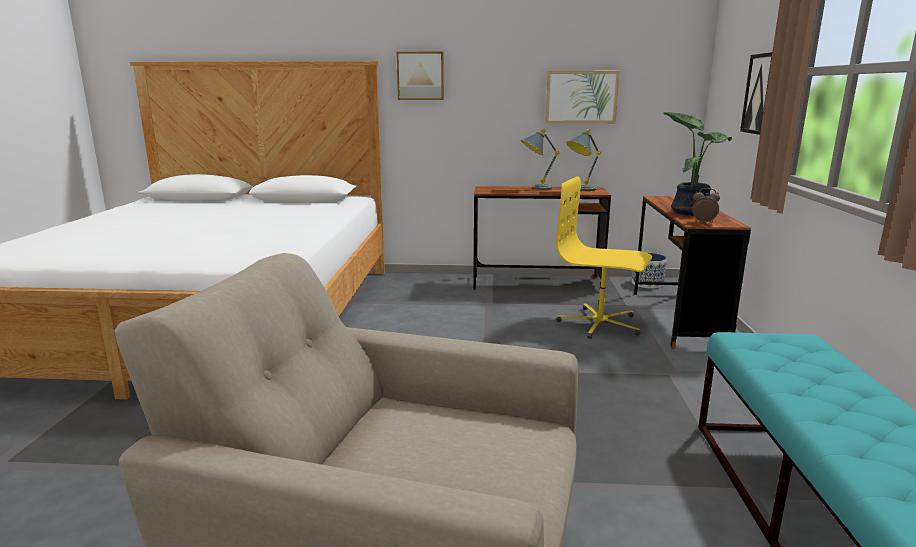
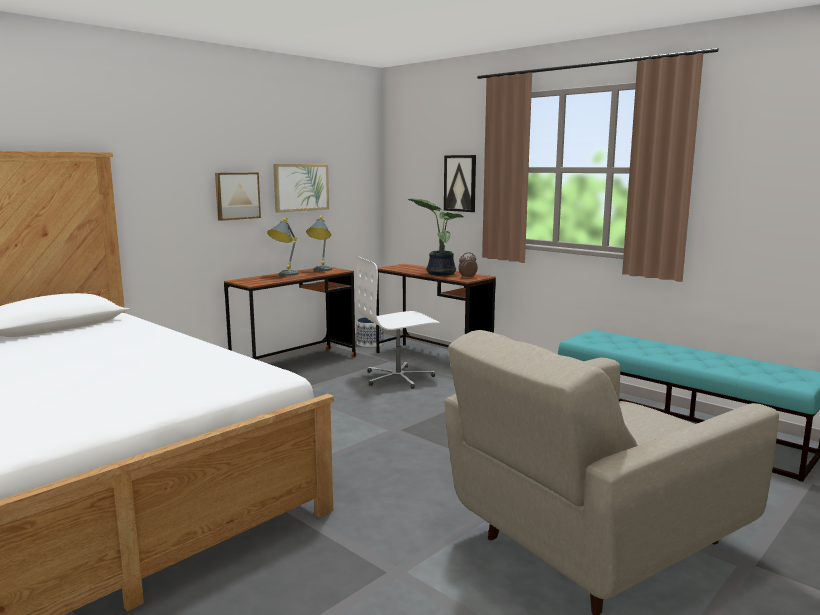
camera: 50 degrees left, 5 degrees down
(420, 76) = (156, 169): picture -> picture (237, 195)
(600, 324) = (399, 378): yellow office chair -> white office chair

